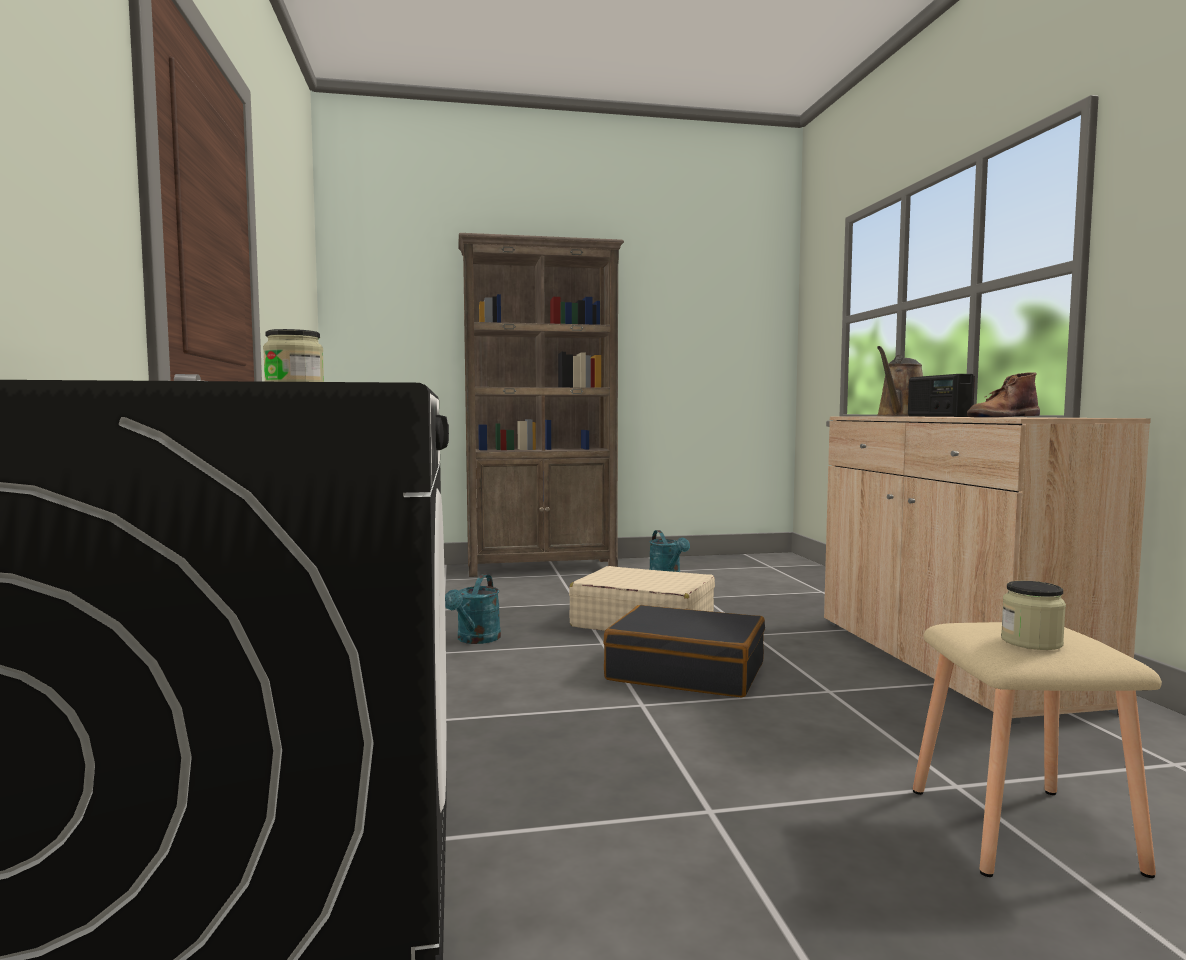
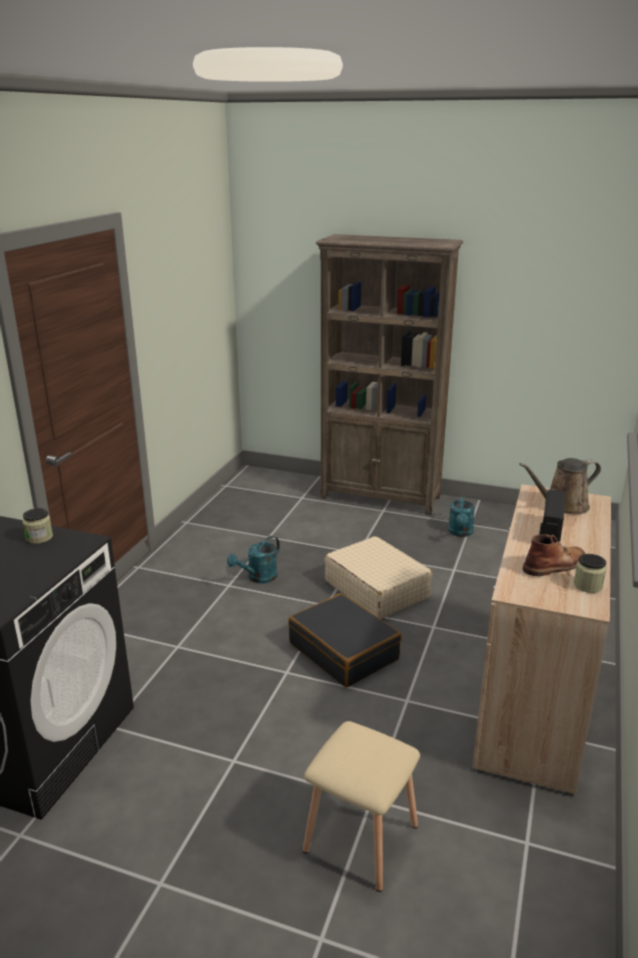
camera: 30 degrees right, 20 degrees up
(1001, 417) = (555, 565): brown boot -> brown boot turned 150 degrees clockwise
(1031, 642) = (347, 761): jar -> jar (588, 585)

